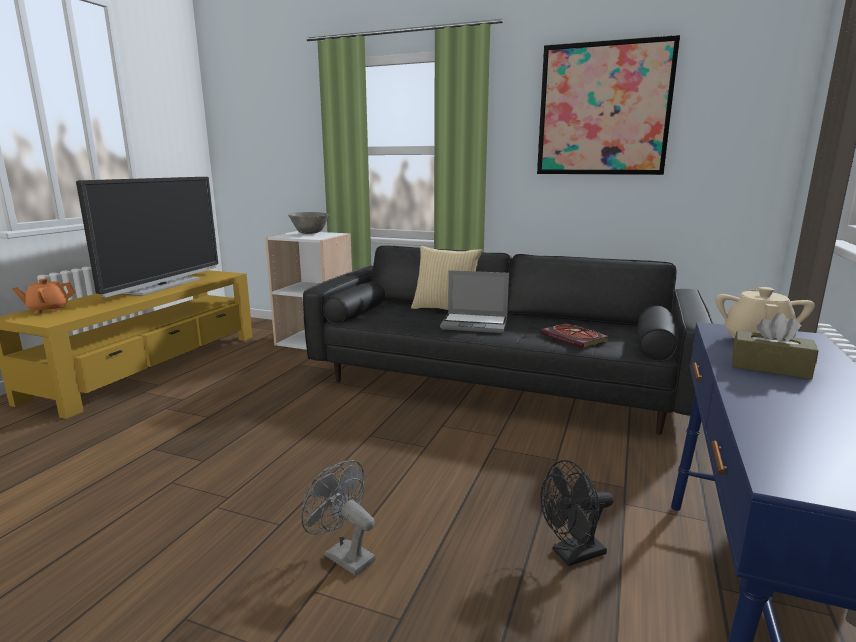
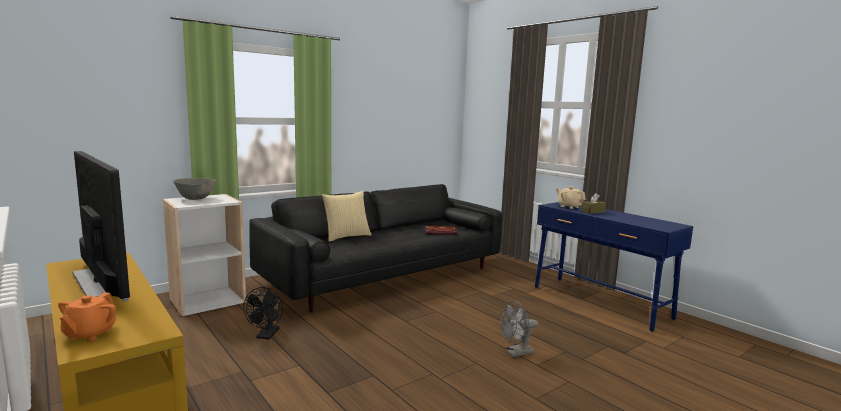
camera: 60 degrees left, 5 degrees down
(475, 324) = (388, 238): laptop -> none
(572, 555) = (550, 312): black fan -> black fan (266, 336)
(603, 110) = (388, 100): picture -> none

